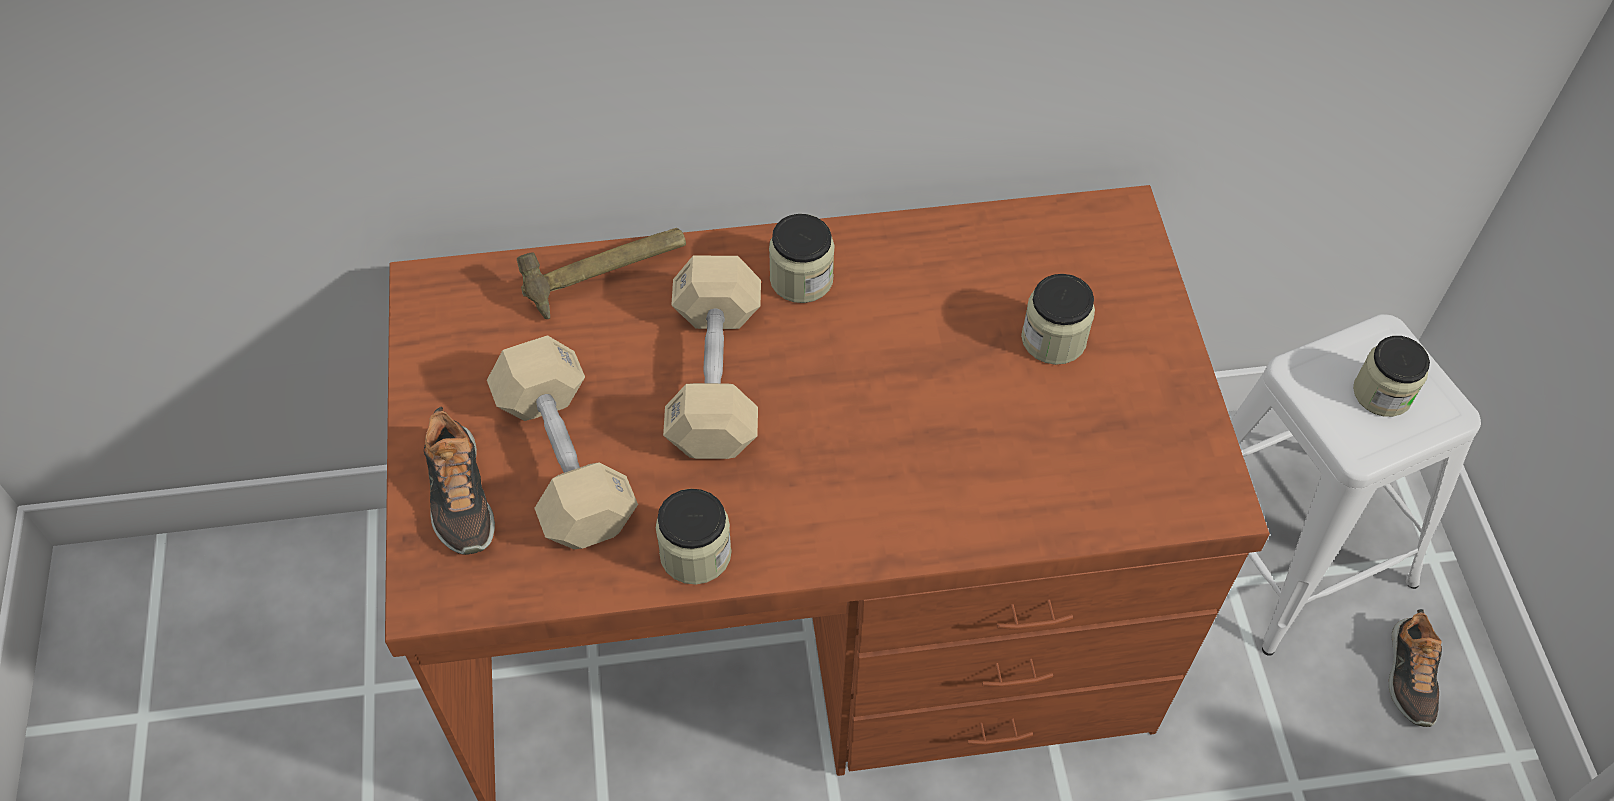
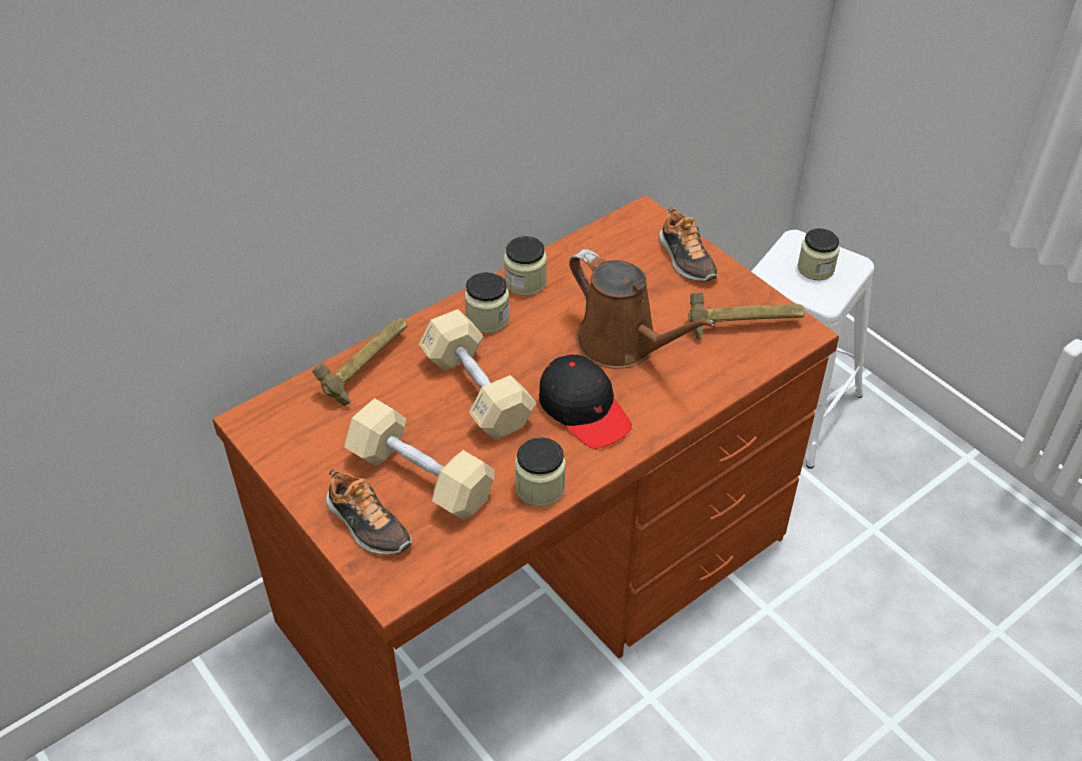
camera: 30 degrees left, 10 degrees down
(830, 471) = (584, 410): none -> black cap
(950, 400) = (623, 344): none -> brown watering can
(1053, 339) = (654, 290): jar -> jar (525, 282)
(1138, 454) = (743, 327): none -> hammer
(1410, 675) = (890, 442): shoe -> shoe (685, 259)

